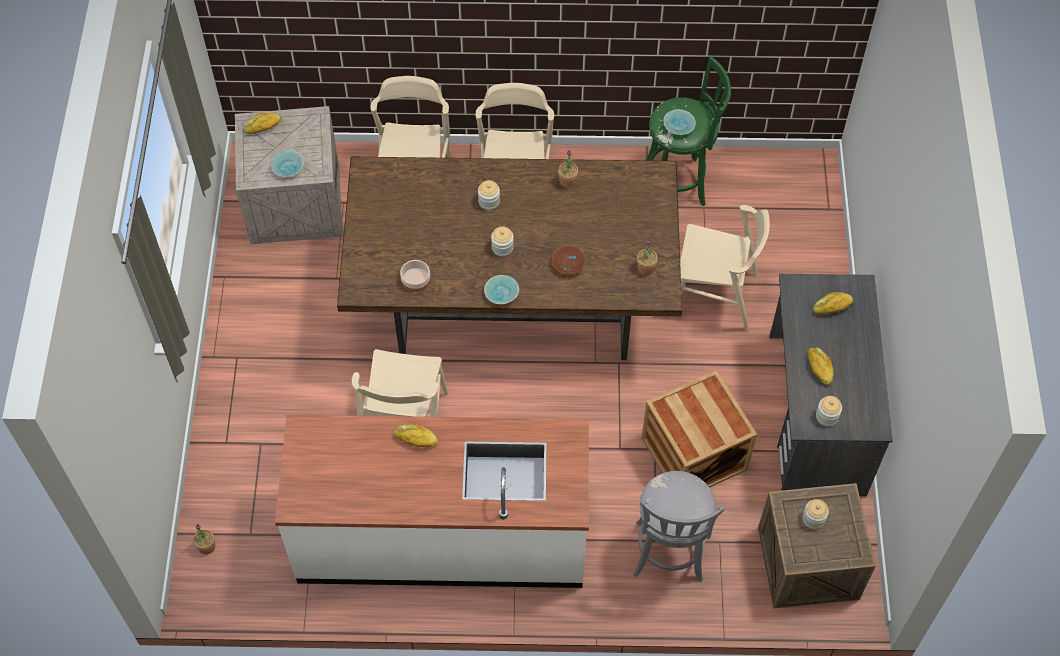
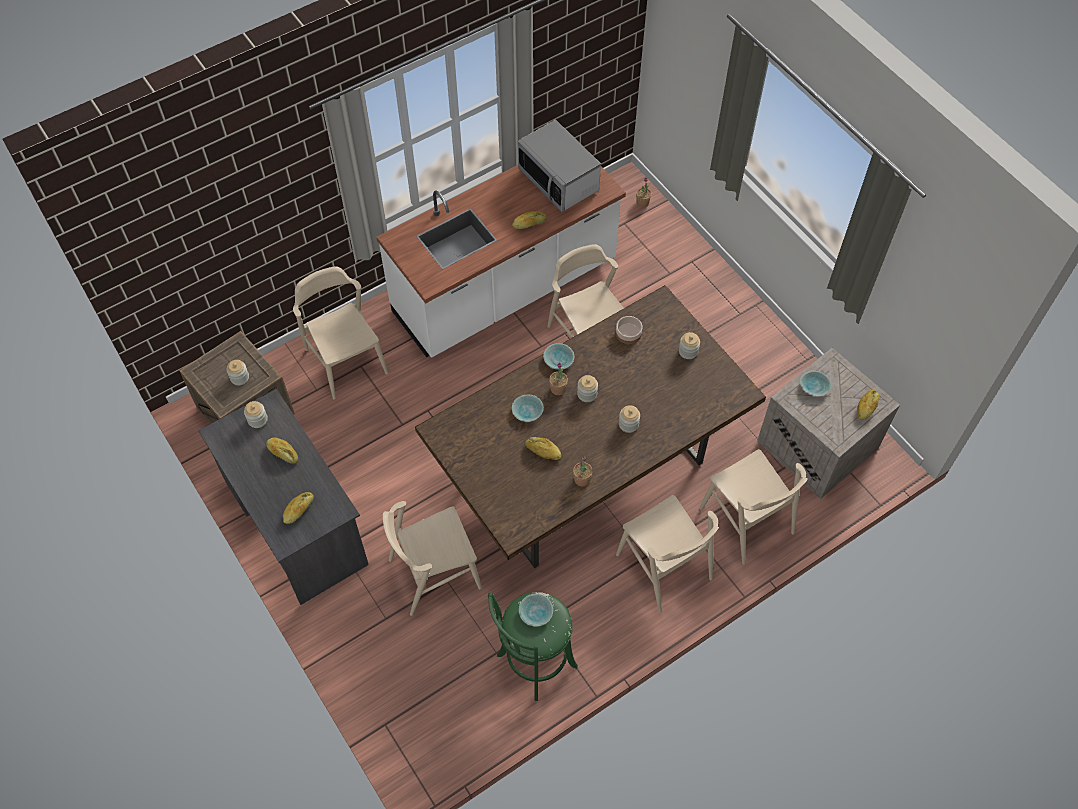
camera: 145 degrees right, 0 degrees up
(341, 473) = (559, 180): none -> microwave
(378, 231) = (688, 351): none -> jar
(569, 263) = (526, 412): brown bowl -> turquoise bowl
(582, 222) = (543, 451): none -> bread
(646, 268) = (465, 443): potted plant -> potted plant (558, 389)
(668, 555) = (346, 361): grey stool -> beige chair
(694, 453) = (371, 438): crate -> none

